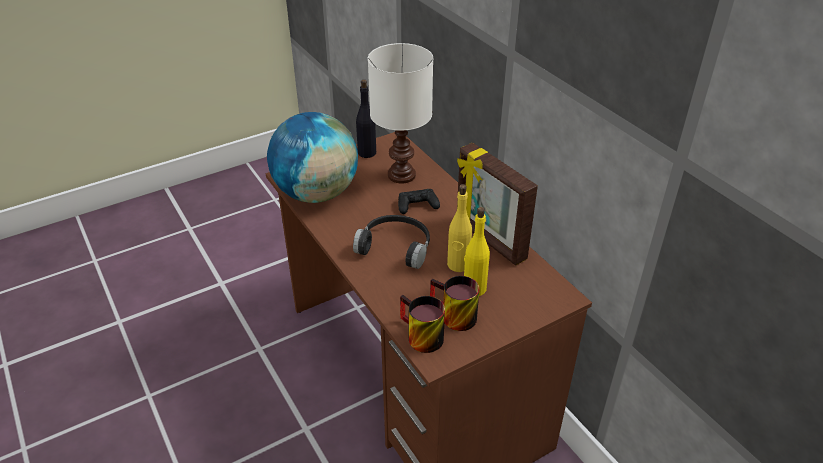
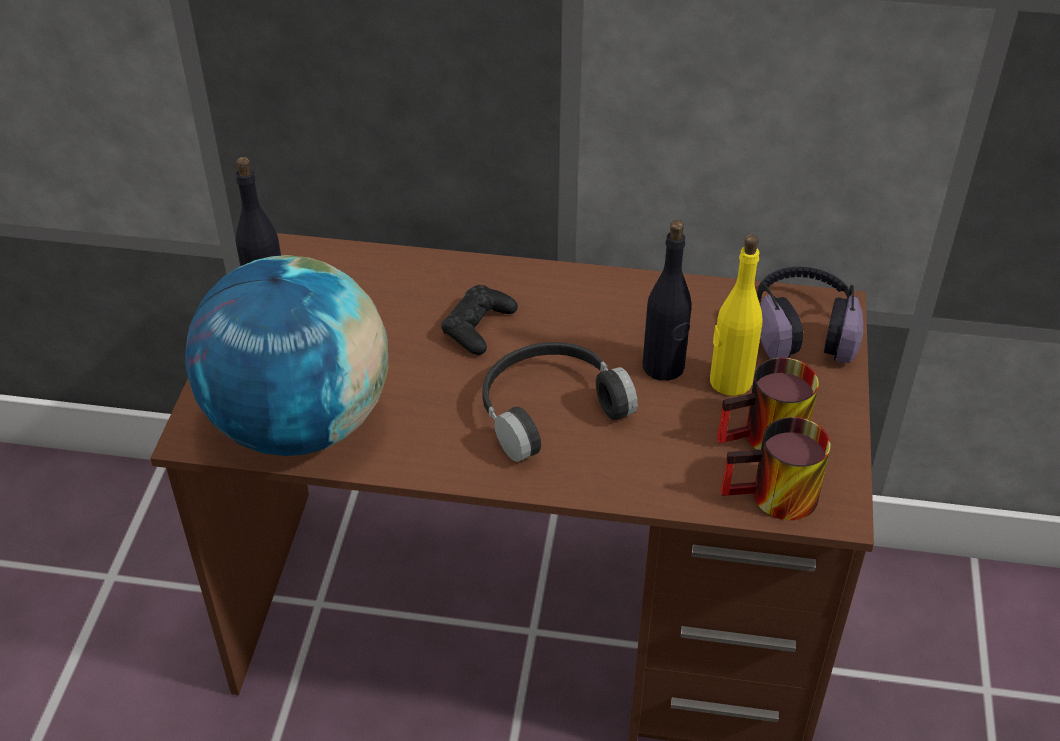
camera: 50 degrees left, 5 degrees up
(400, 175) = (378, 299): white table lamp -> none
(458, 265) = (663, 367): yellow bottle -> black bottle
(489, 240) = (645, 304): picture frame -> none
(537, 294) = (803, 329): none -> headphones

